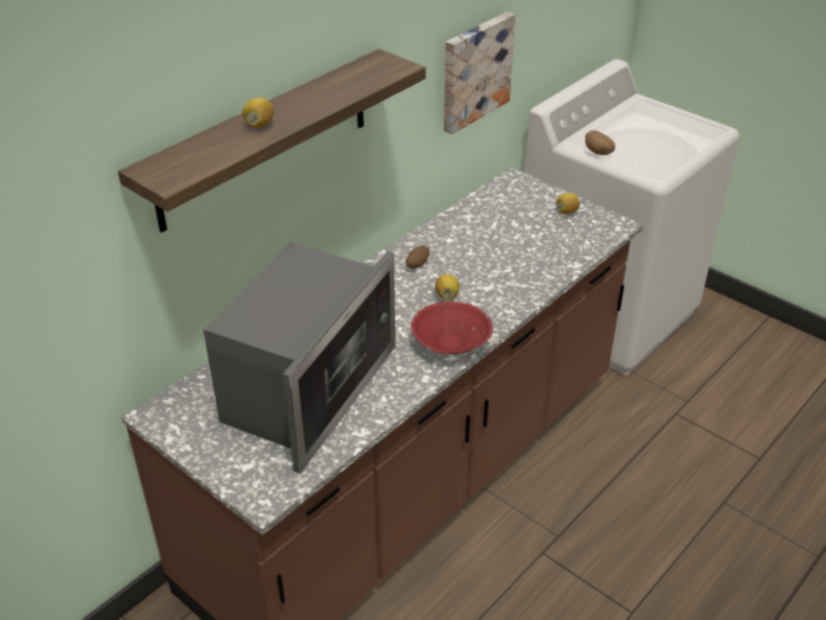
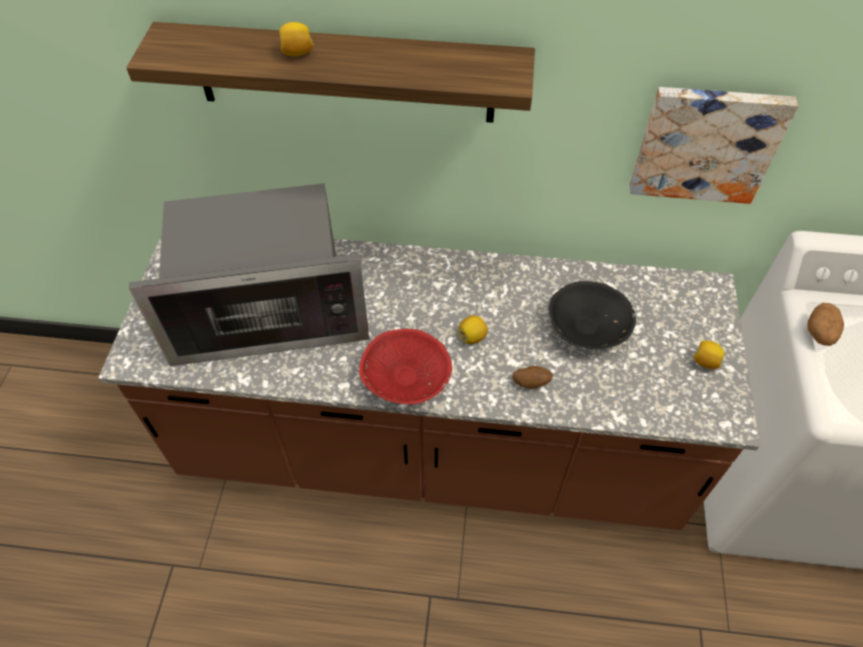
camera: 55 degrees right, 15 degrees up
(417, 265) = (497, 289): potato -> potato (531, 383)
(493, 242) = (588, 328): none -> black bowl

